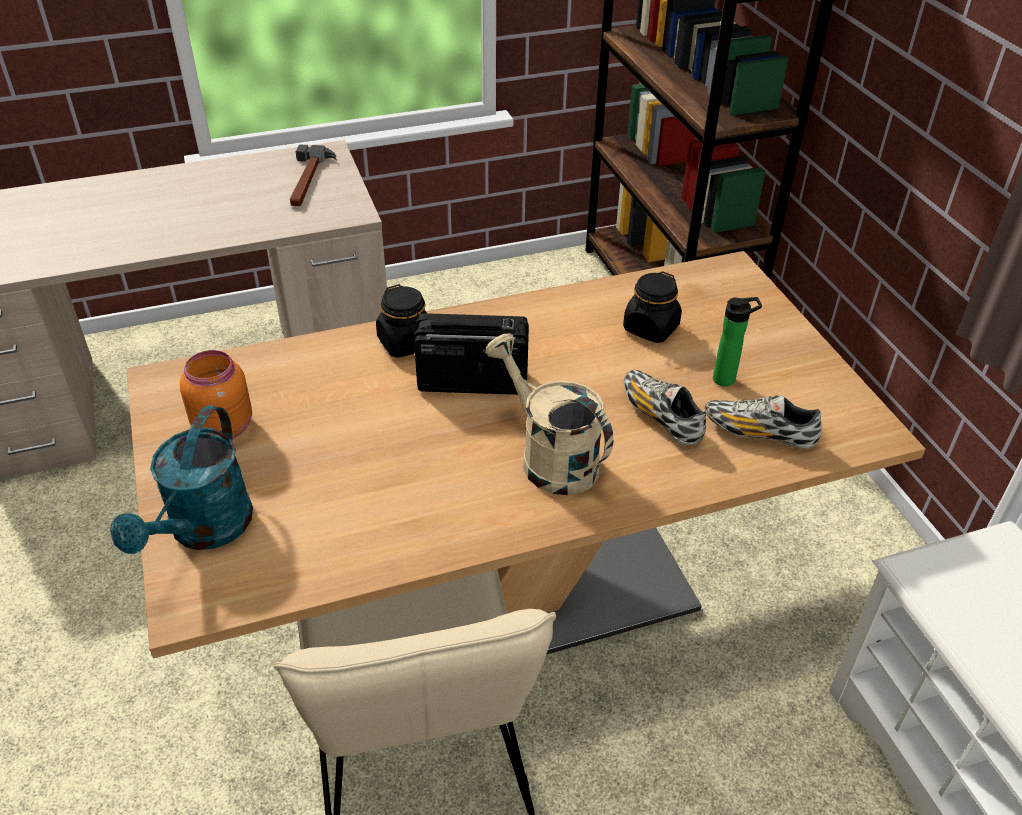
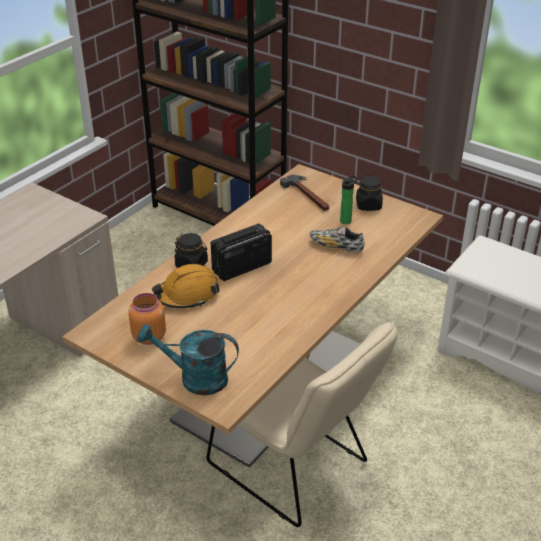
camera: 35 degrees left, 5 degrees down
(204, 531) = (195, 378): turquoise watering can -> turquoise watering can turned 120 degrees clockwise
(308, 180) = (39, 210): hammer -> hammer (308, 195)
(347, 388) = (187, 295): none -> orange hard hat
(549, 457) = (309, 281): beige watering can -> none
(650, 328) = (294, 213): black jar -> black jar (368, 205)
(759, 433) = (379, 236): shoe -> none

